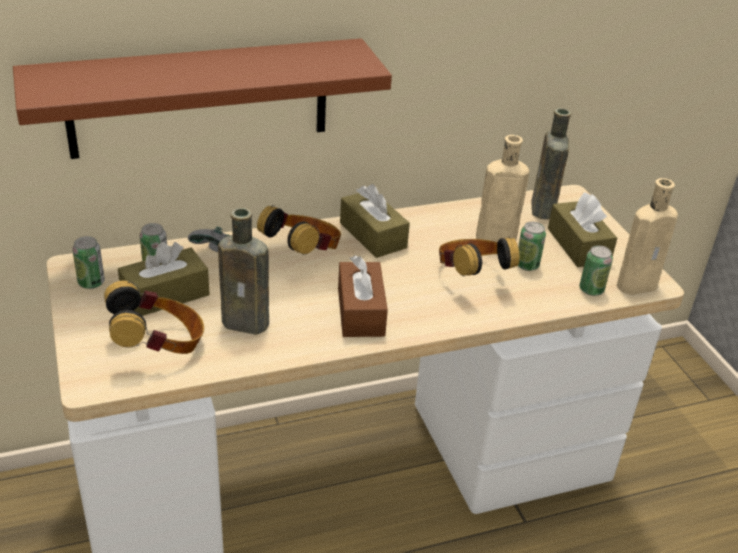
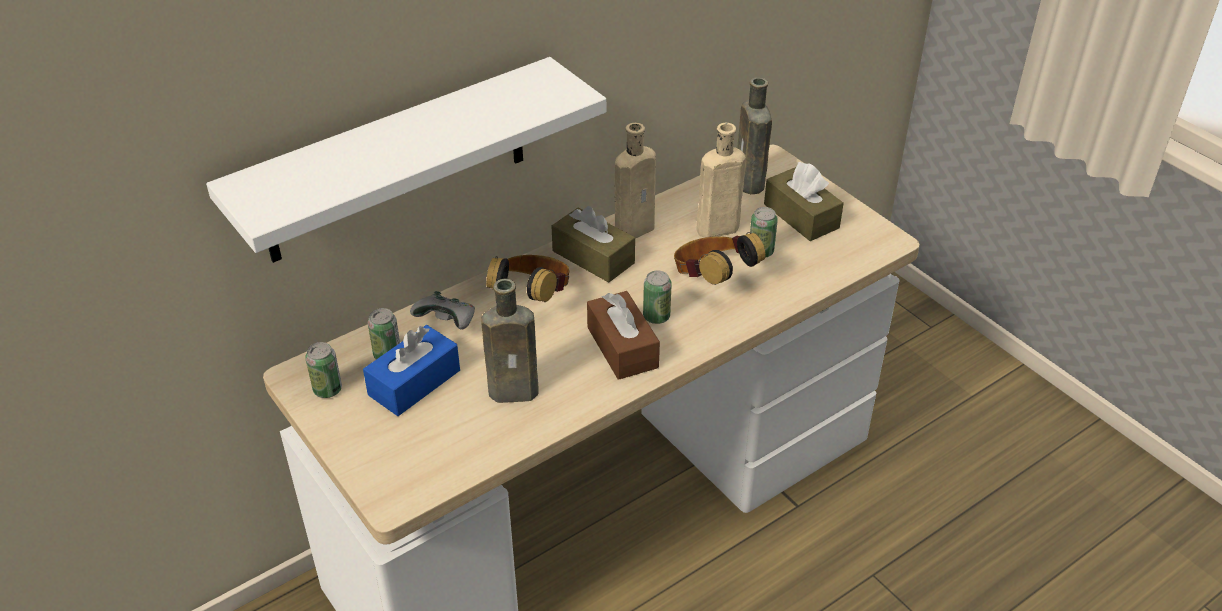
camera: 15 degrees left, 5 degrees up
(159, 346) = (439, 441): headphones -> none
(165, 295) = (414, 383): brown tissue box -> blue tissue box
(199, 98) = (396, 162): brown shelf -> white shelf
(591, 290) = (833, 263): can -> can (656, 316)
(639, 284) = (875, 245): beige bottle -> beige bottle (637, 227)

